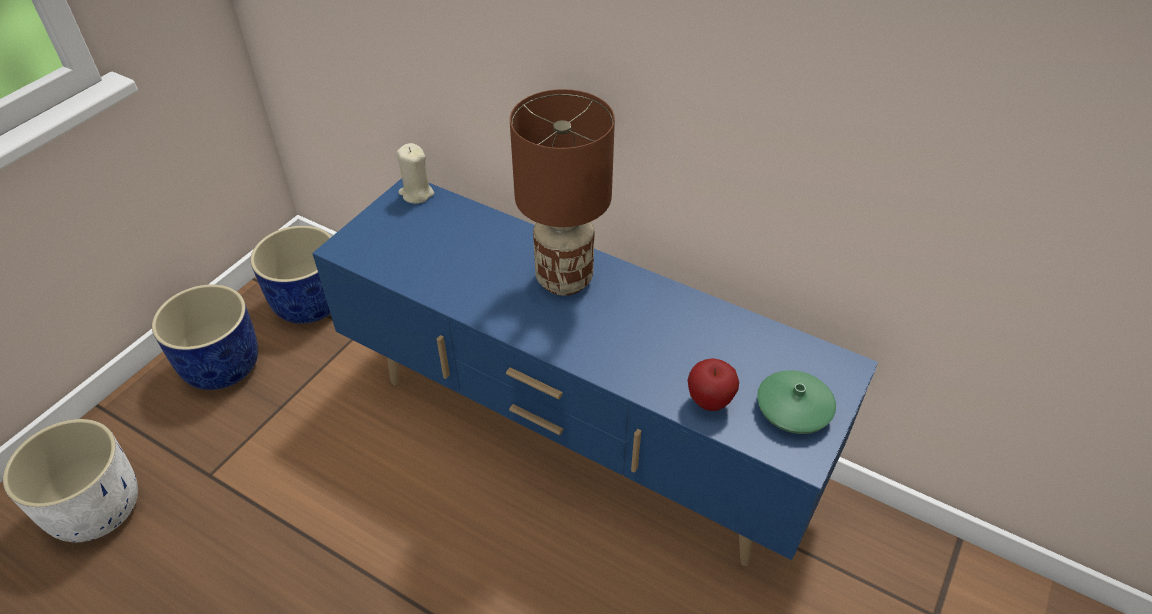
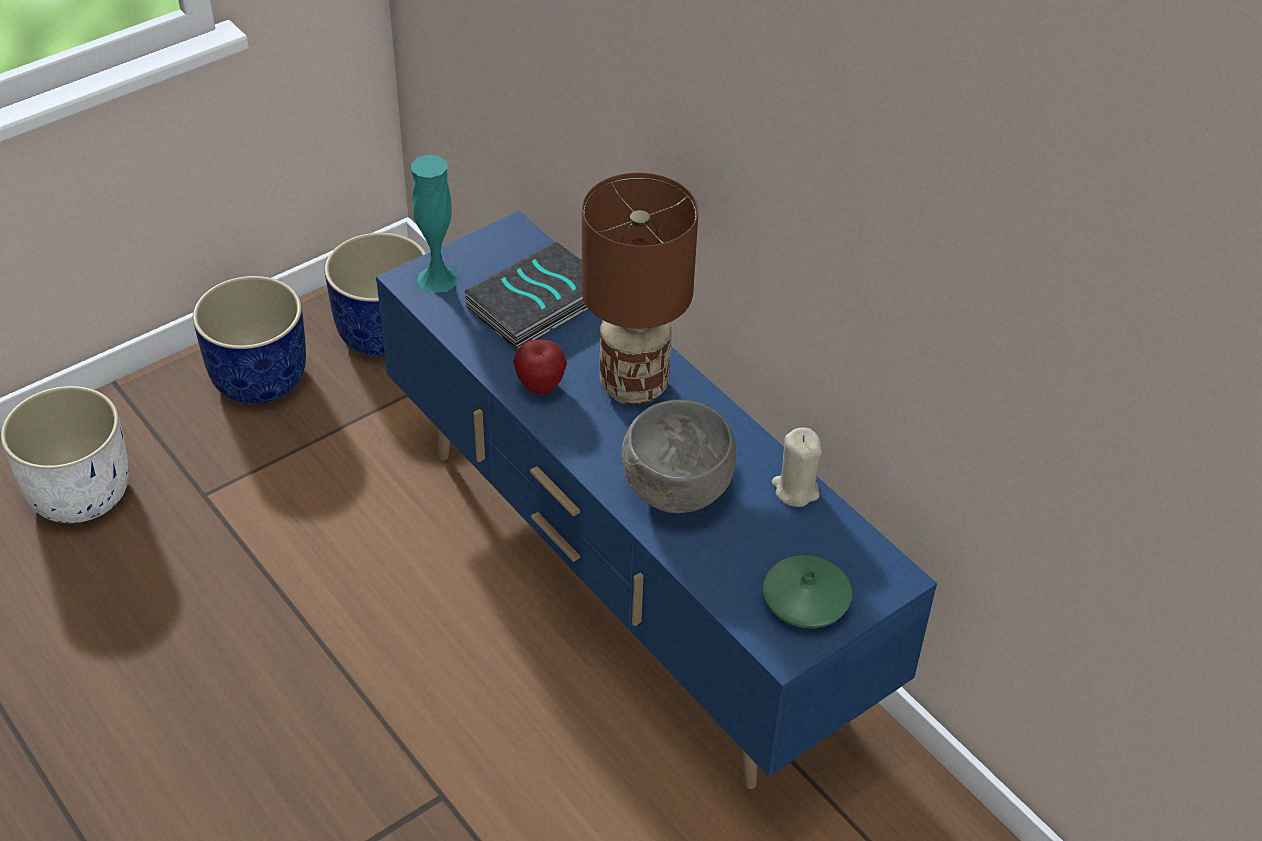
camera: 20 degrees right, 0 degrees up
(365, 241) = (437, 279): none -> turquoise vase
(416, 193) = (519, 238): beige candle -> beige candle (795, 489)
(456, 239) = (537, 305): none -> book
(641, 351) = (675, 490): none -> grey bowl
(709, 402) = (718, 564): apple -> apple (540, 386)

